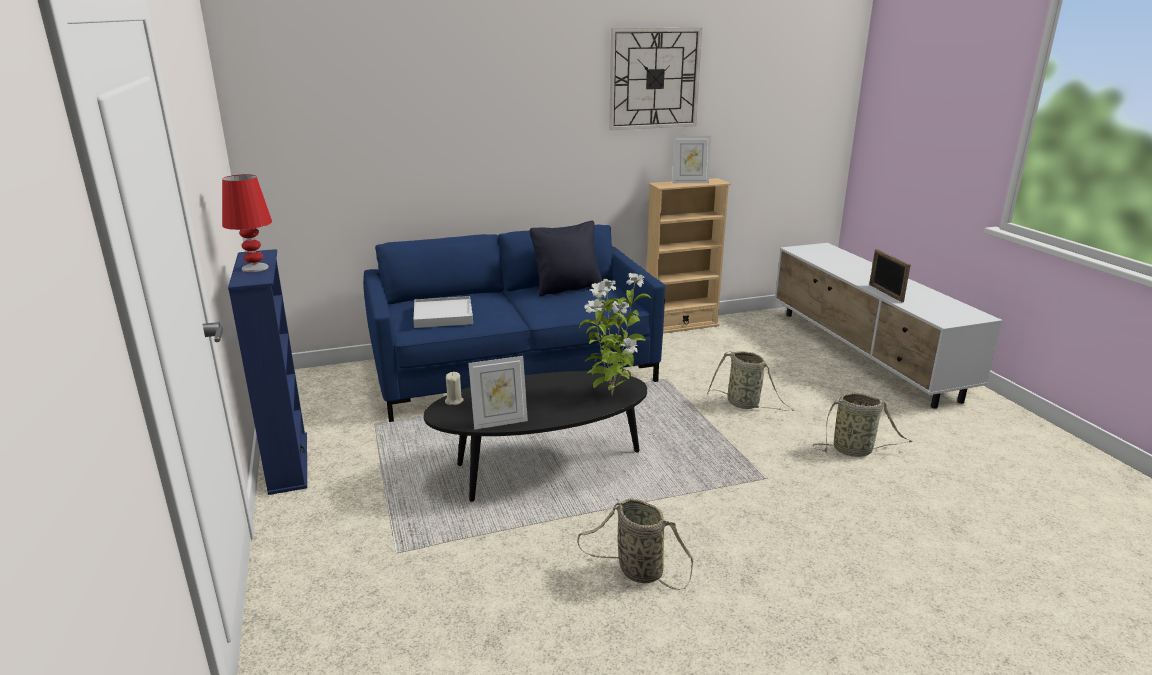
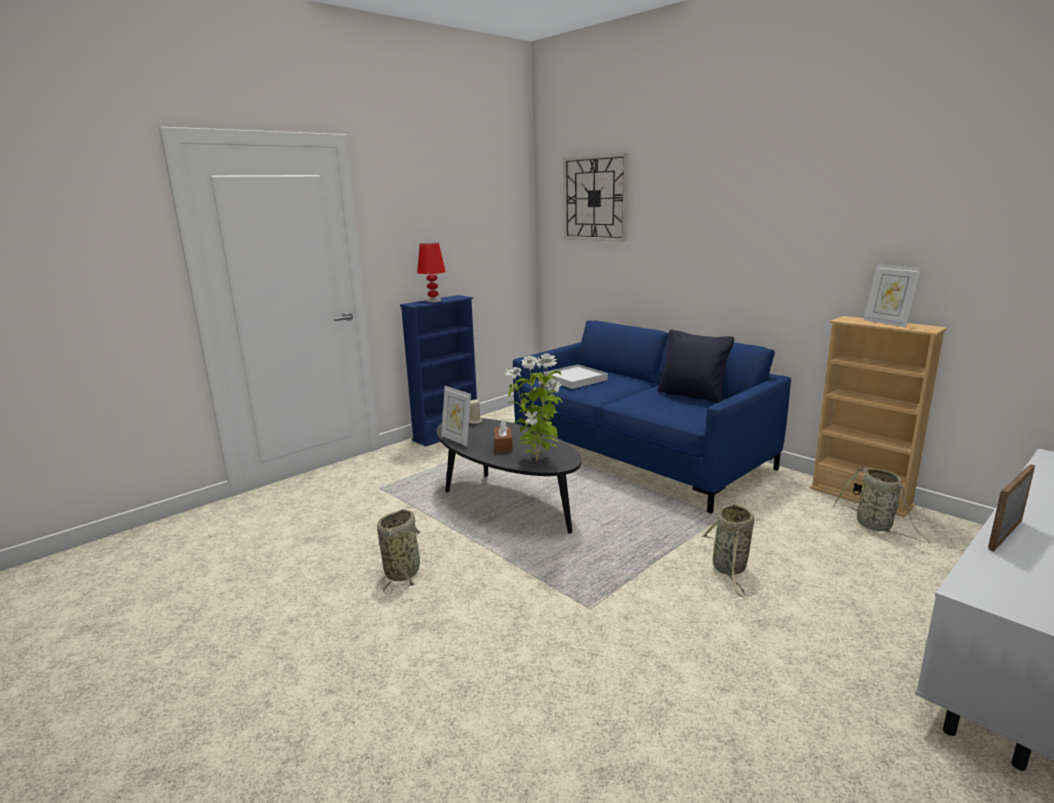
camera: 65 degrees right, 5 degrees down
(550, 401) = (503, 445): none -> brown tissue box
(654, 79) = (864, 195): wall clock -> wall clock (595, 198)
(855, 450) = (714, 663): basket -> basket (876, 526)

